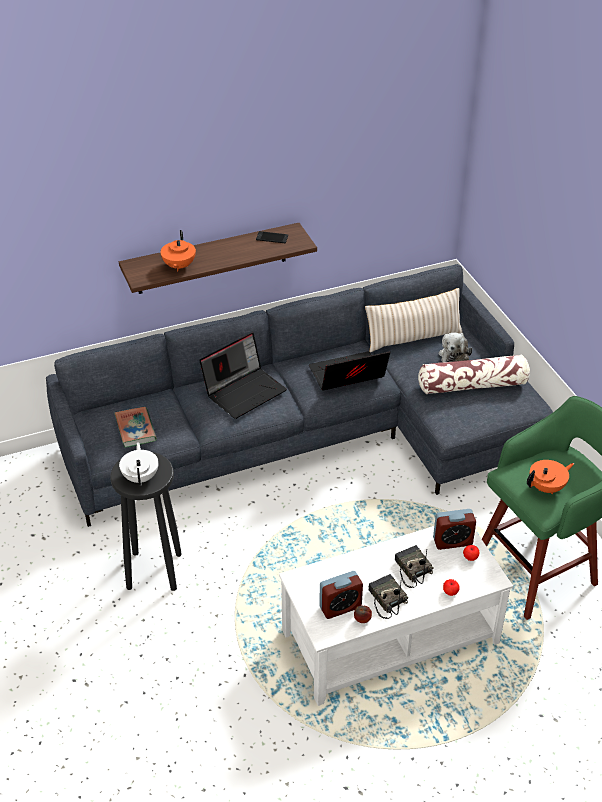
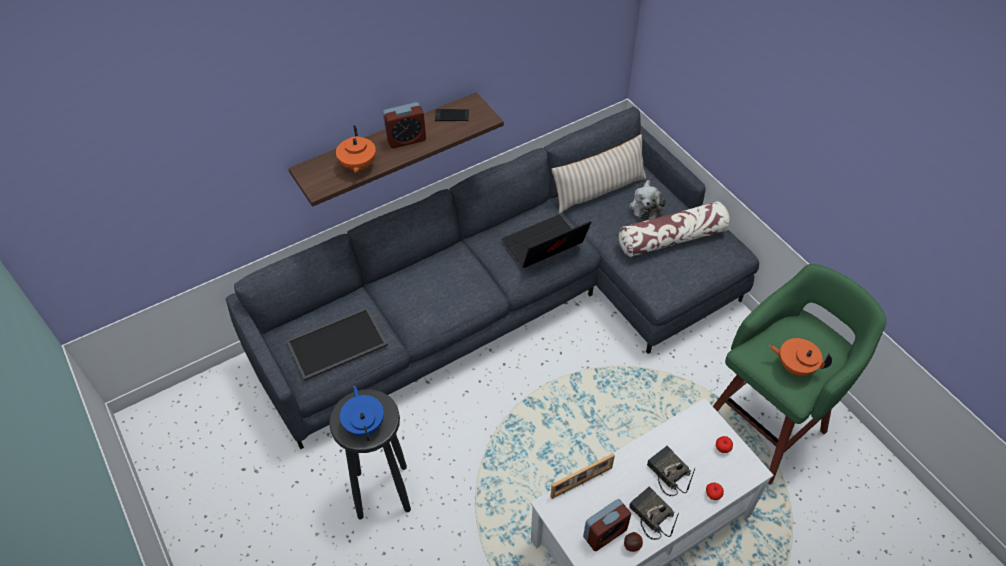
camera: 10 degrees left, 10 degrees up
(135, 429) = (336, 345): book -> tray
(141, 477) = (365, 424): white teapot -> blue teapot
(244, 391) = (442, 280): laptop -> none
(330, 566) = (582, 483): none -> picture frame
(452, 541) = (699, 431): alarm clock -> alarm clock (406, 139)
(547, 487) = (794, 366): orange teapot -> orange teapot turned 120 degrees counterclockwise

